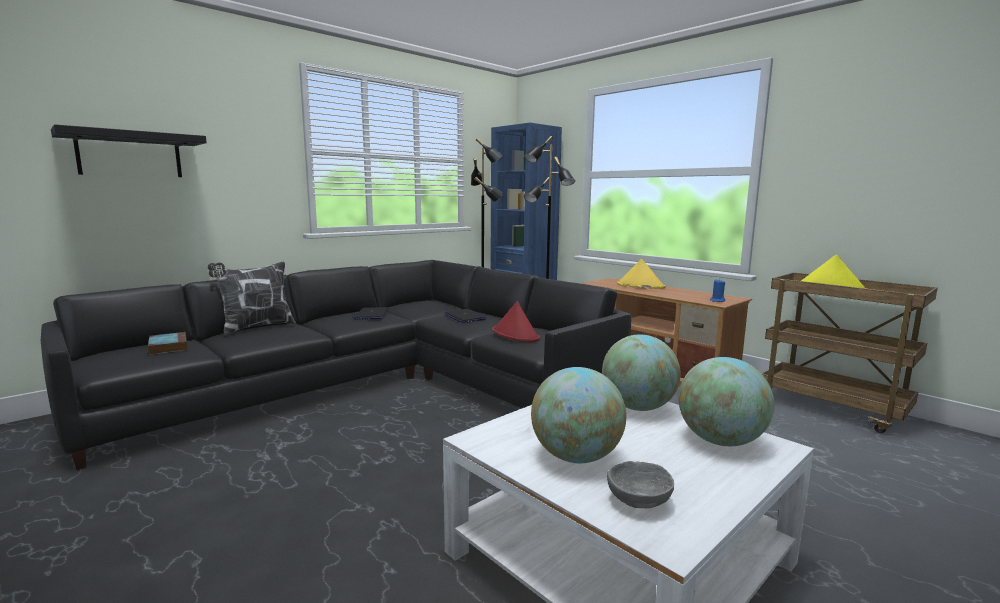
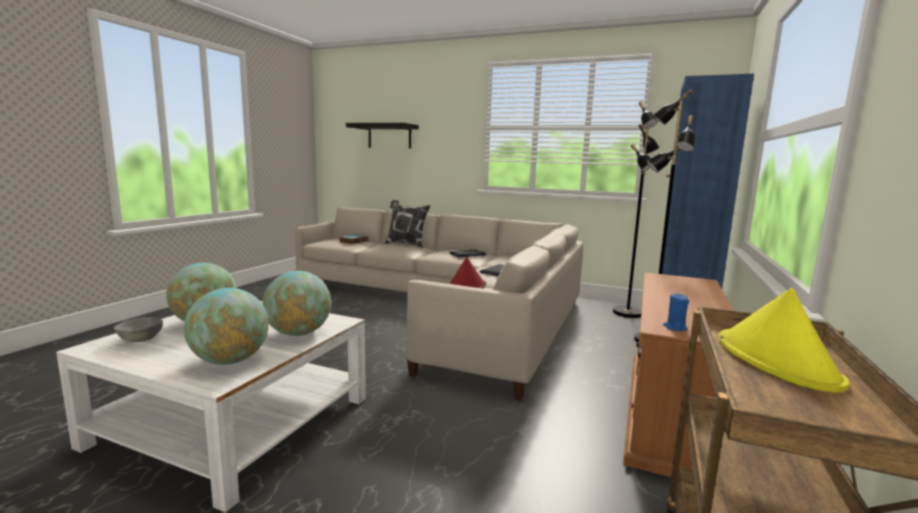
camera: 65 degrees right, 0 degrees up
(378, 386) = (448, 308): black sofa -> beige sofa
(640, 286) = (691, 292): yellow hat -> none

